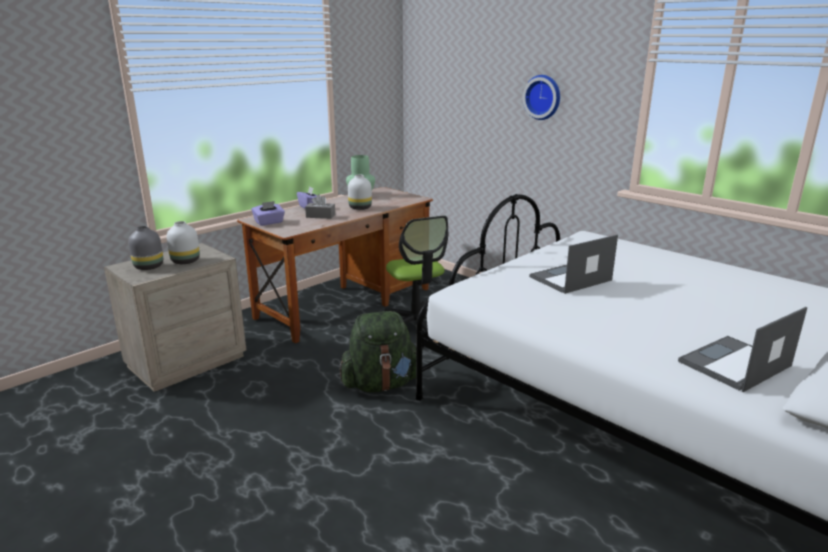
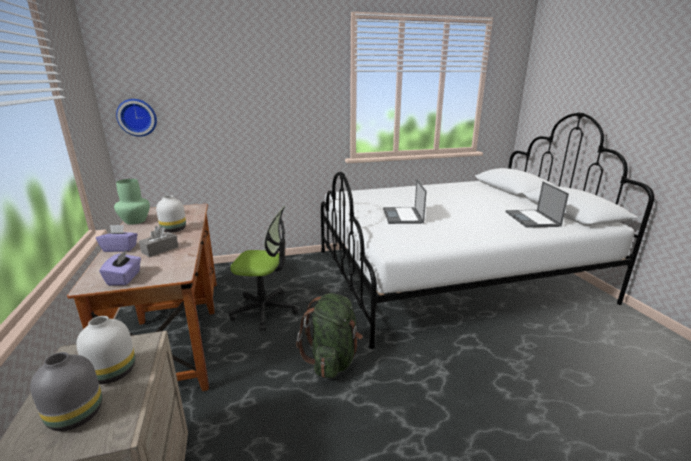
camera: 60 degrees left, 0 degrees up
(543, 97) = (274, 102): wall clock -> wall clock (137, 117)

